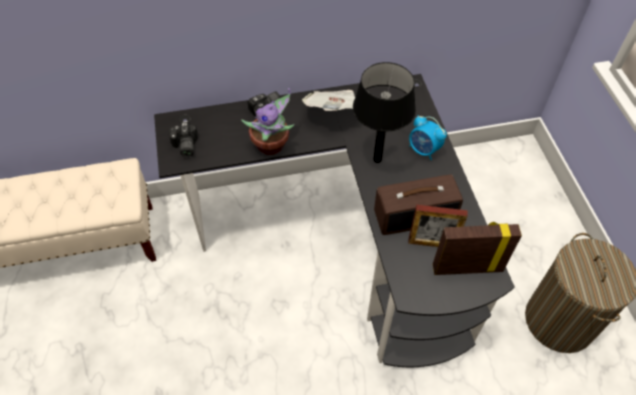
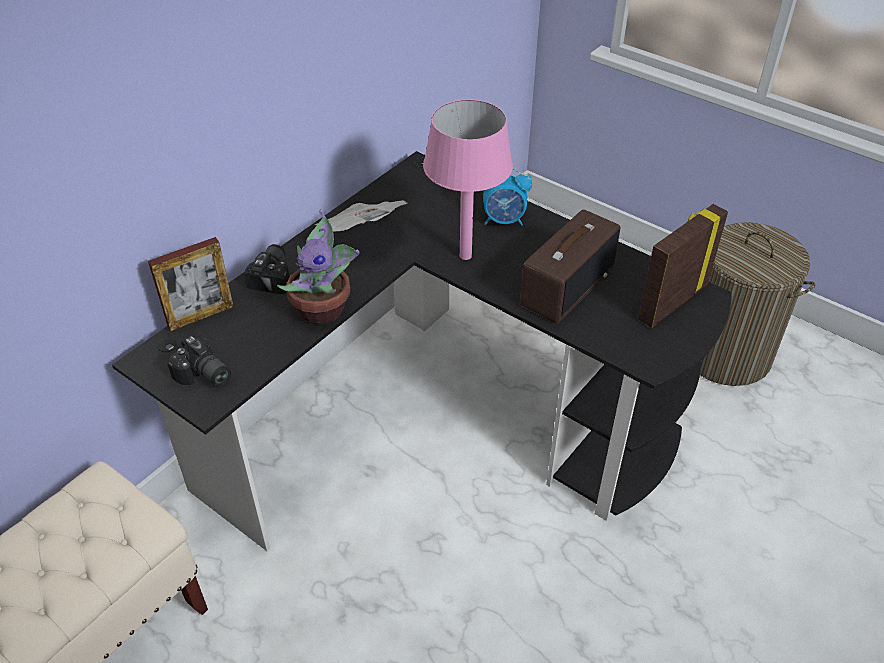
camera: 40 degrees left, 10 degrees down
(378, 159) = (466, 255): black table lamp -> pink table lamp
(432, 243) = (614, 301): picture frame -> picture frame (201, 316)

